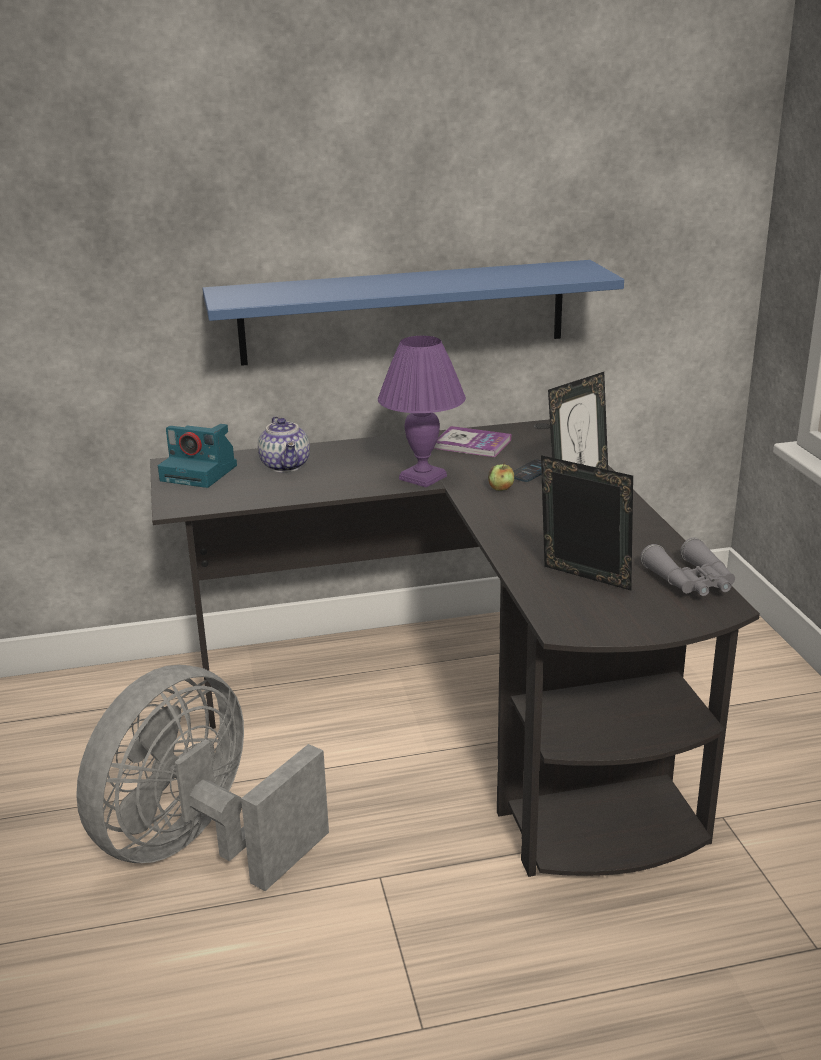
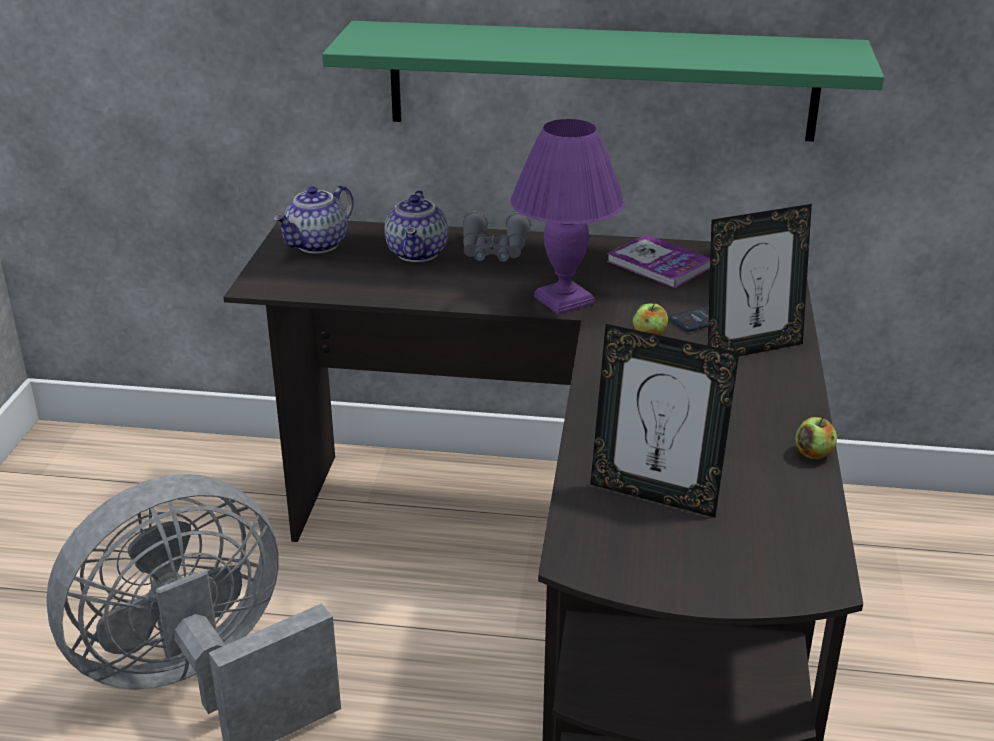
camera: 20 degrees right, 5 degrees up
(201, 473) = (318, 245): camera -> teapot
(403, 312) = (601, 81): blue shelf -> green shelf
(583, 581) = (655, 494): picture frame -> picture frame turned 150 degrees clockwise
(665, 537) = (813, 453): none -> apple
(691, 582) = (800, 531): grey binoculars -> grey binoculars (494, 251)

